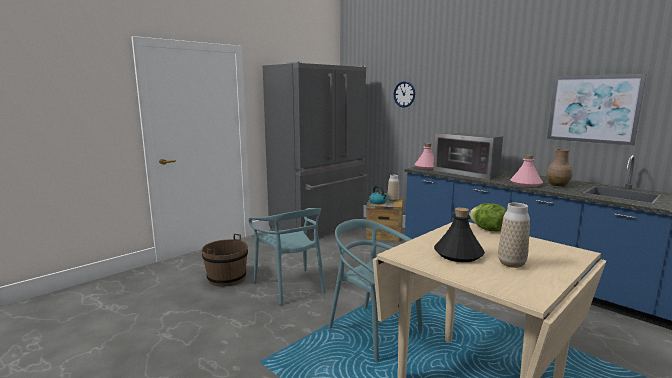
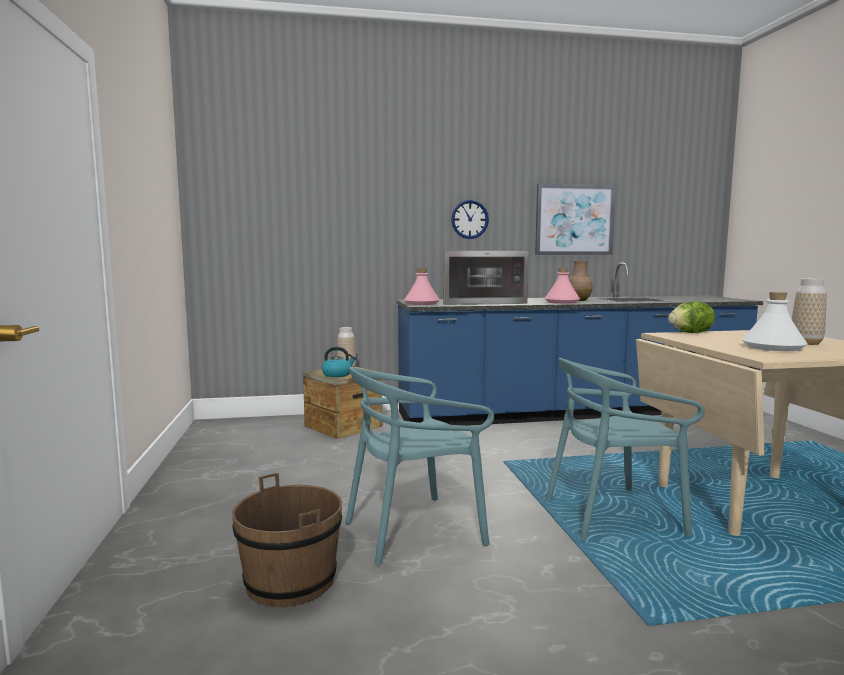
camera: 55 degrees left, 5 degrees down
(290, 286) = (414, 530): turquoise chair -> turquoise chair turned 150 degrees clockwise
(320, 227) = (230, 449): grey fridge -> none
(404, 94) = (330, 202): wall clock -> wall clock (469, 219)
(458, 254) = (773, 347): black bottle -> white bottle

